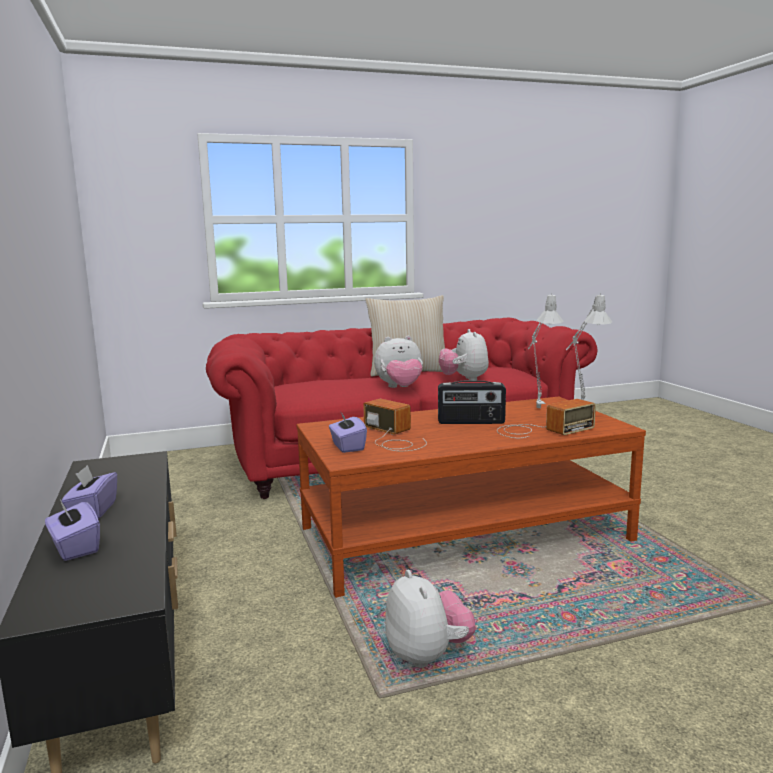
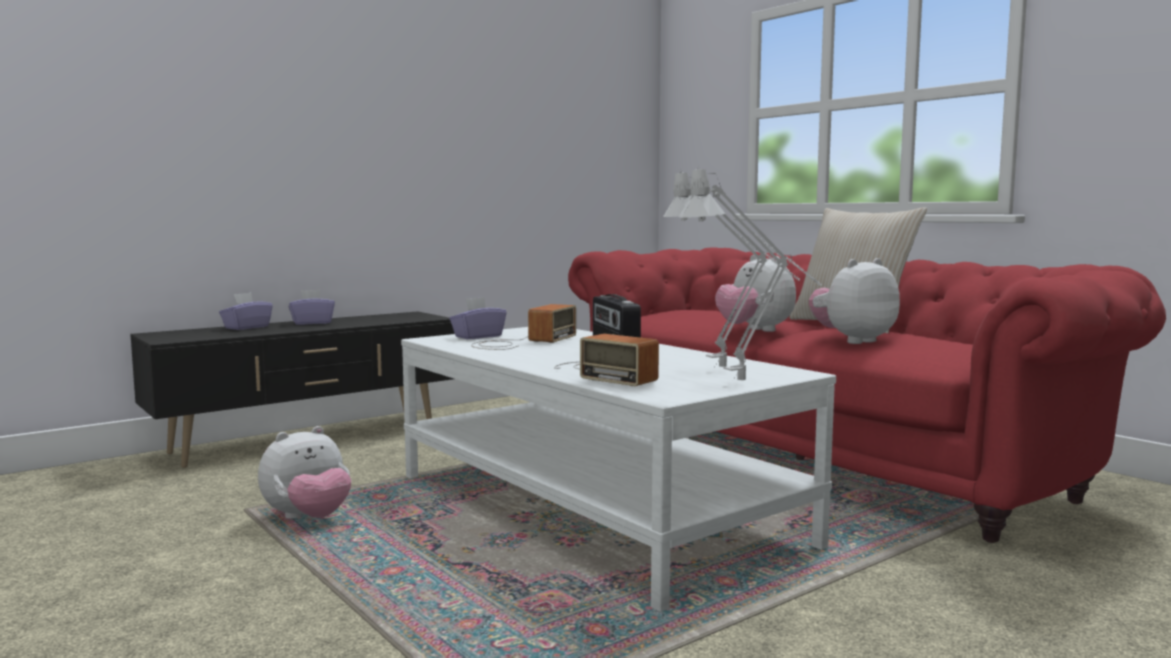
camera: 70 degrees right, 5 degrees down
(465, 534) = (593, 509): brown coffee table -> white coffee table

